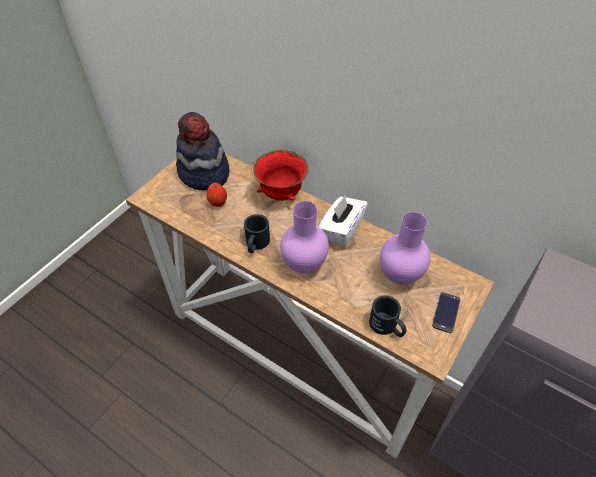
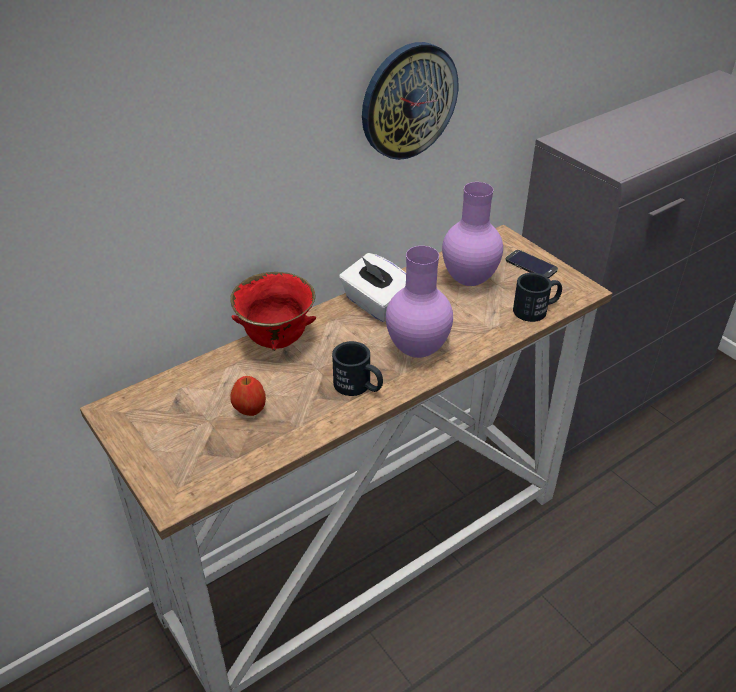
camera: 70 degrees left, 10 degrees down
(204, 174) = (172, 414): hat -> none
(428, 128) = (408, 101): none -> wall clock

